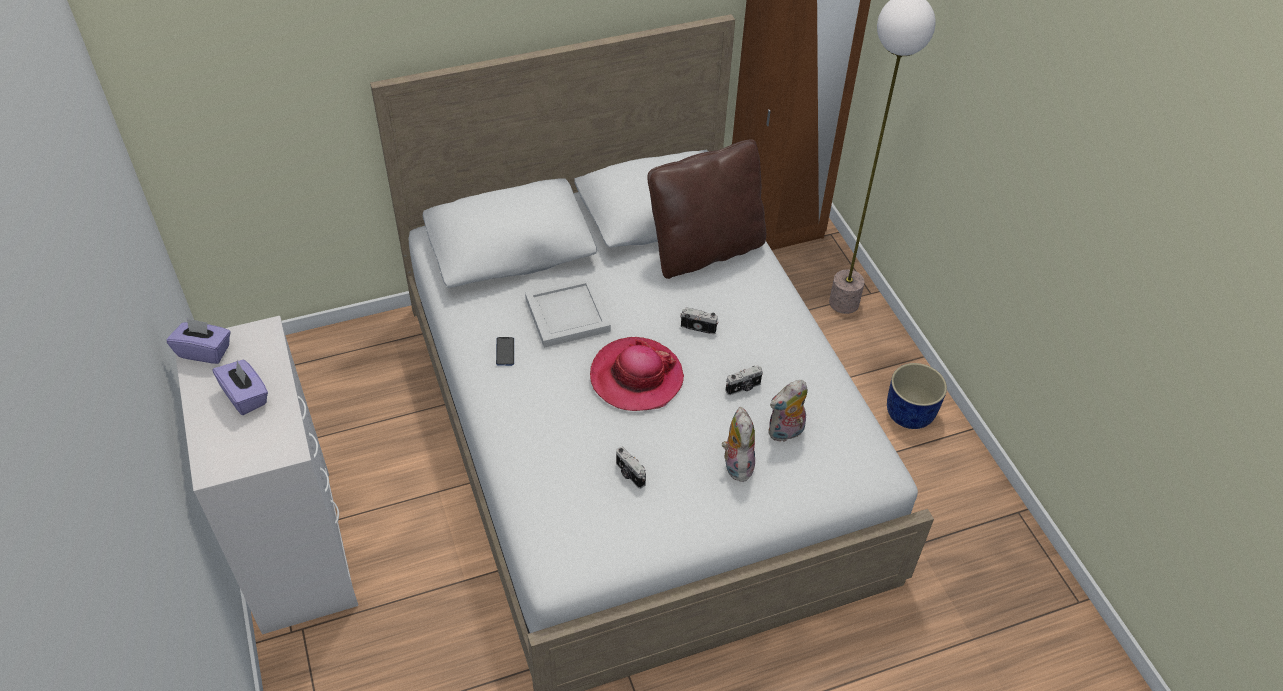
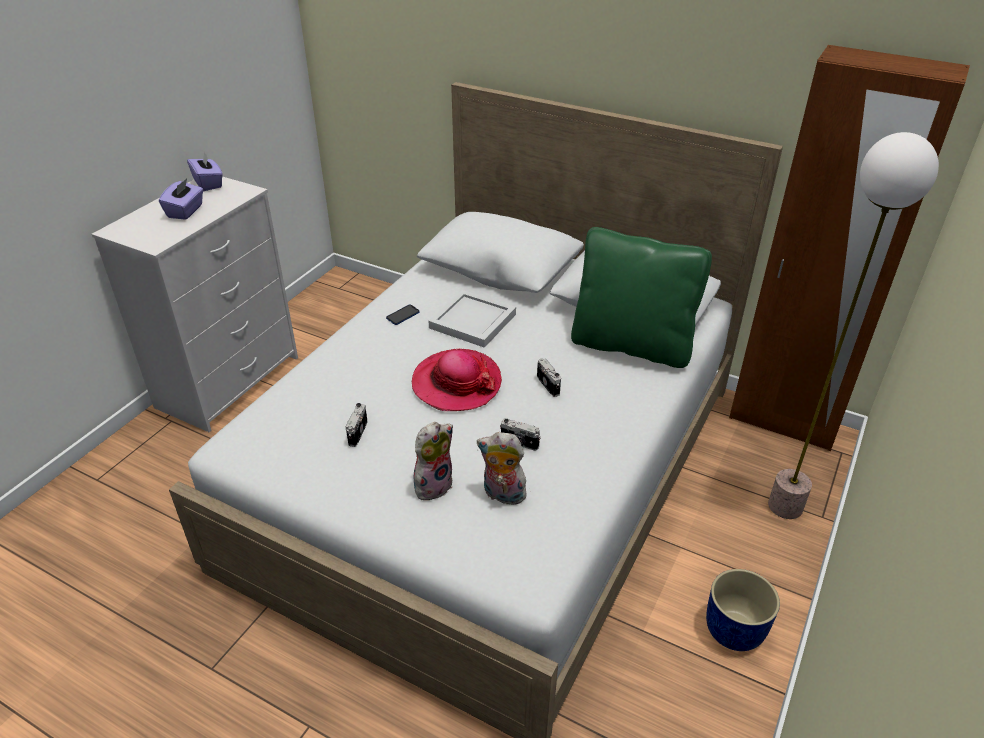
camera: 50 degrees right, 10 degrees down
(705, 250) = (631, 345): brown pillow -> green pillow

